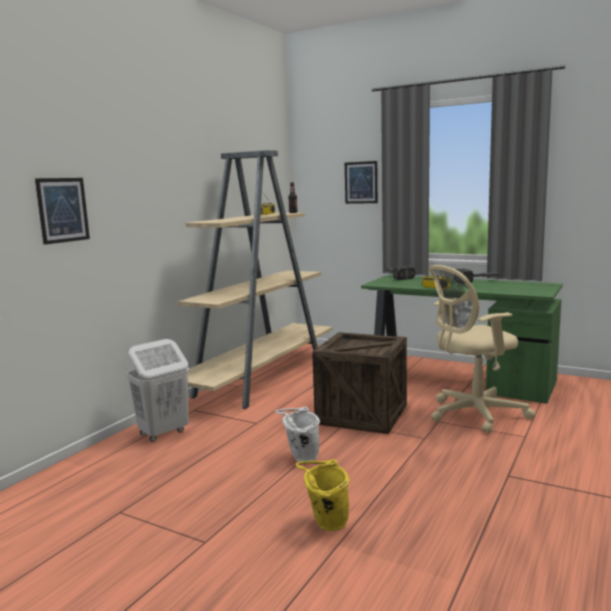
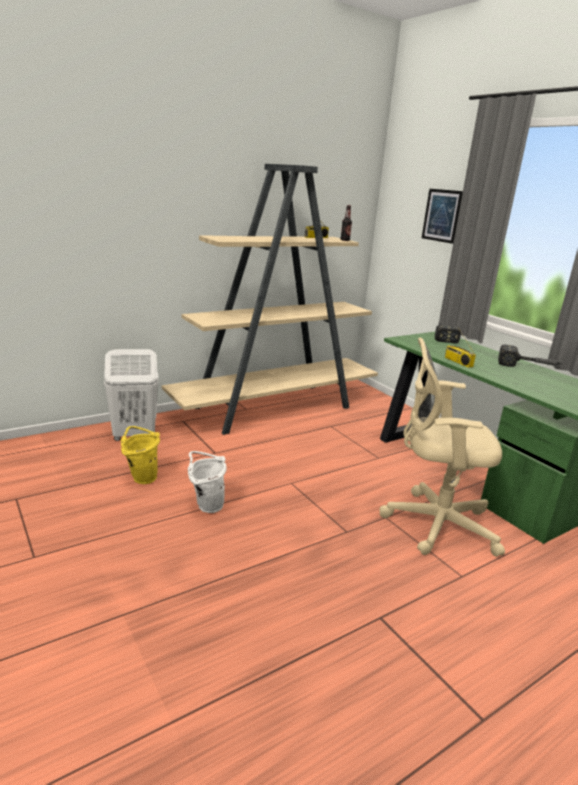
camera: 25 degrees right, 10 degrees up
(63, 210) = (53, 207): picture -> none
(325, 524) = (141, 586): yellow bucket -> yellow bucket (141, 477)
(362, 414) = (318, 479): crate -> none

